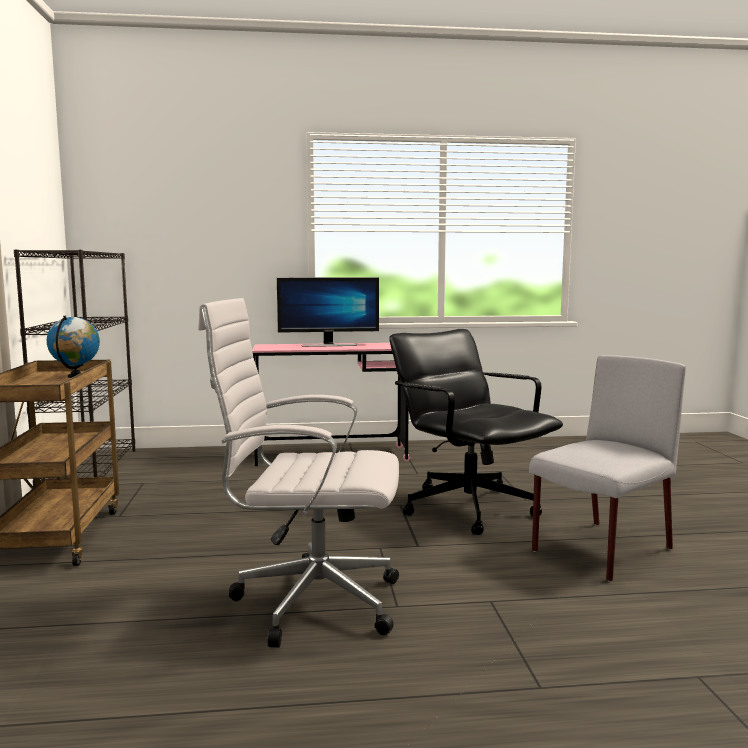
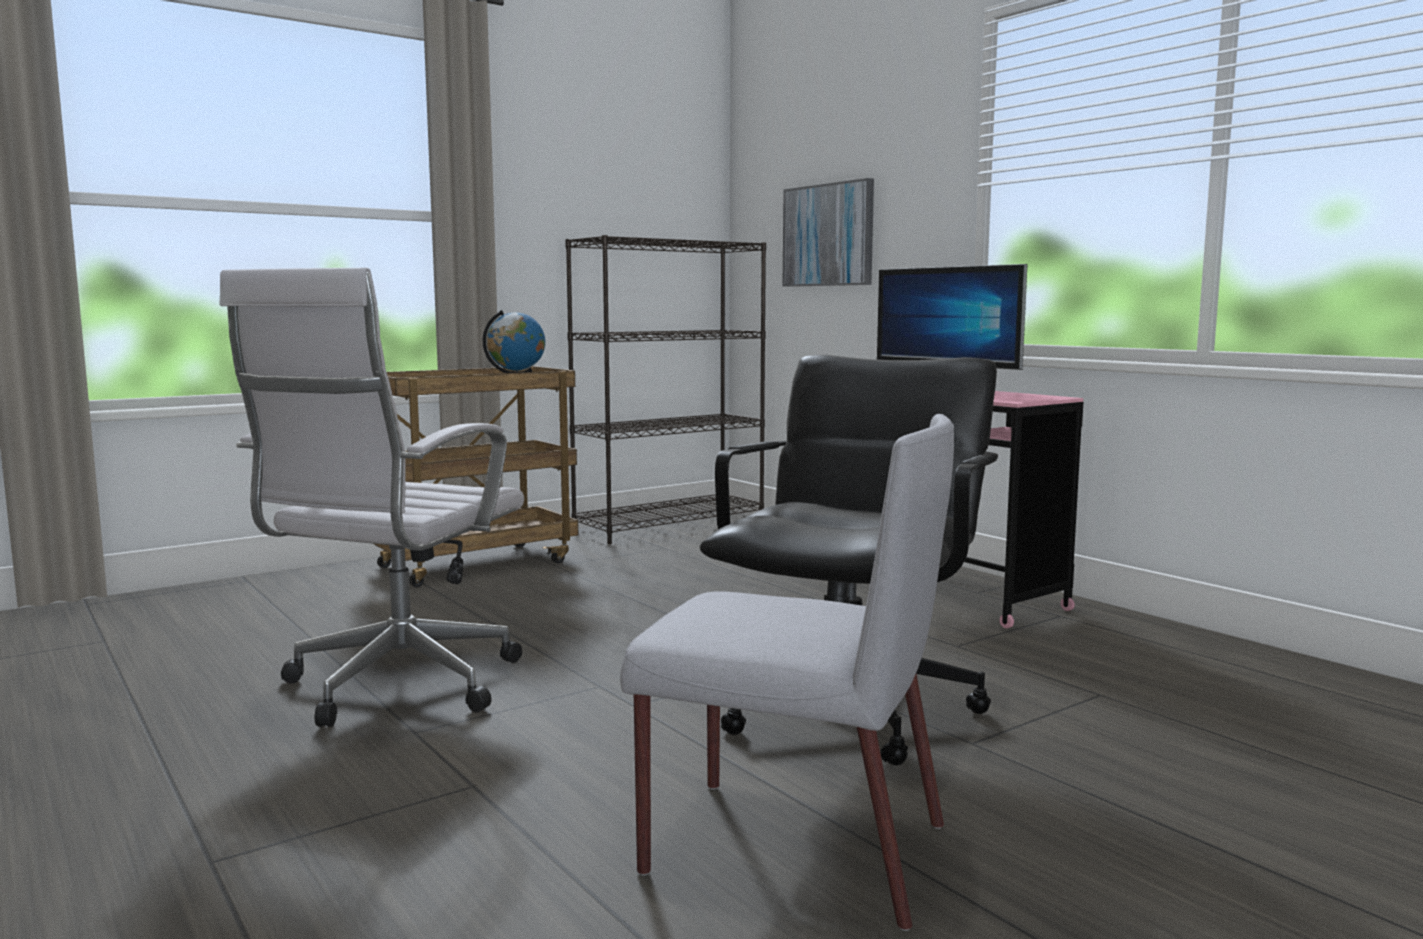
camera: 60 degrees right, 0 degrees up
(183, 251) = (828, 235): none -> picture
(309, 602) = (395, 687): white office chair -> white office chair turned 135 degrees counterclockwise

